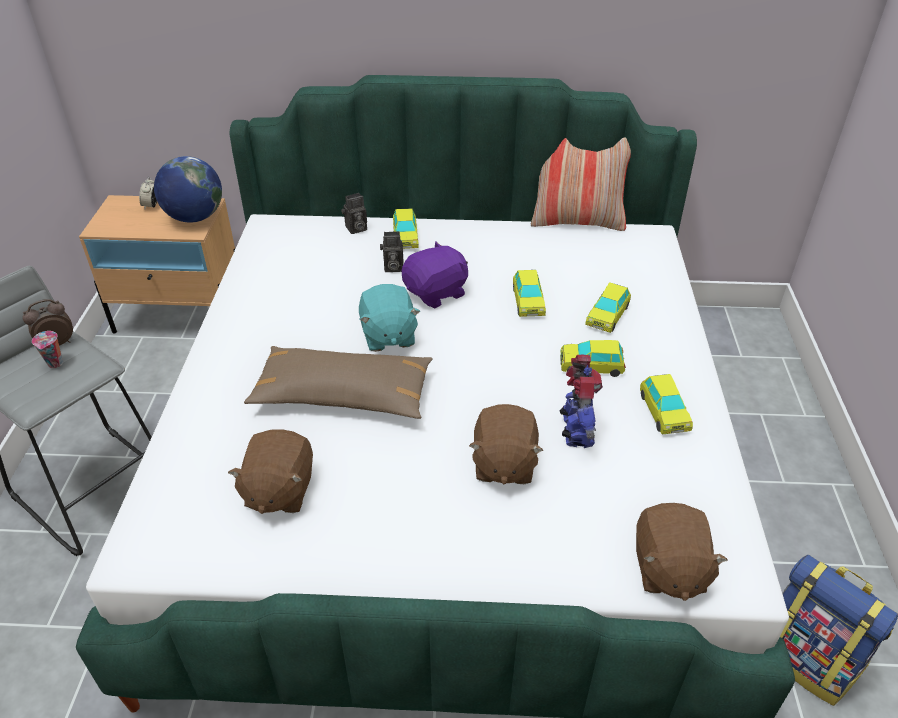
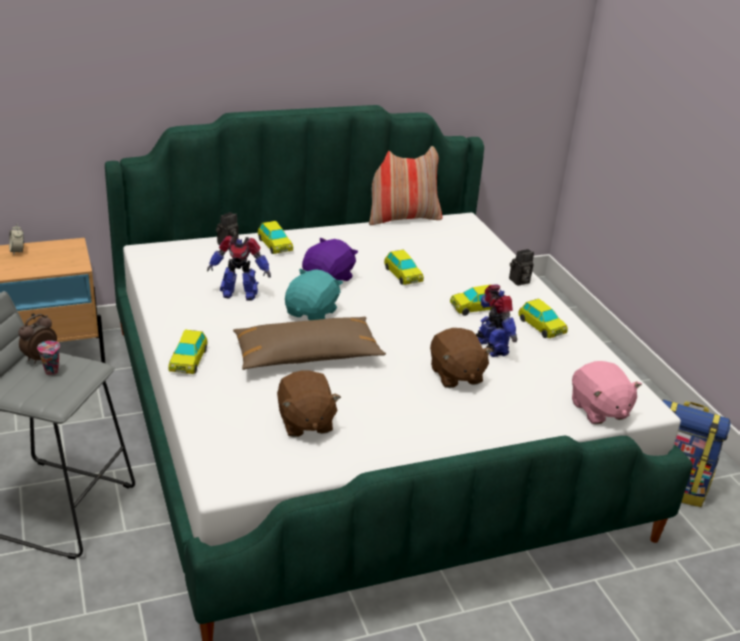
camera: 25 degrees left, 10 degrees down
(195, 217) = (69, 255): globe -> none
(325, 295) = (239, 294): none -> toy robot
(388, 336) = (312, 313): turquoise plush toy -> turquoise plush toy turned 120 degrees counterclockwise
(392, 267) = (280, 267): camera -> camera (519, 281)
(607, 316) = (465, 276): toy car -> toy car (188, 361)
(668, 569) = (598, 410): brown plush toy -> pink plush toy

